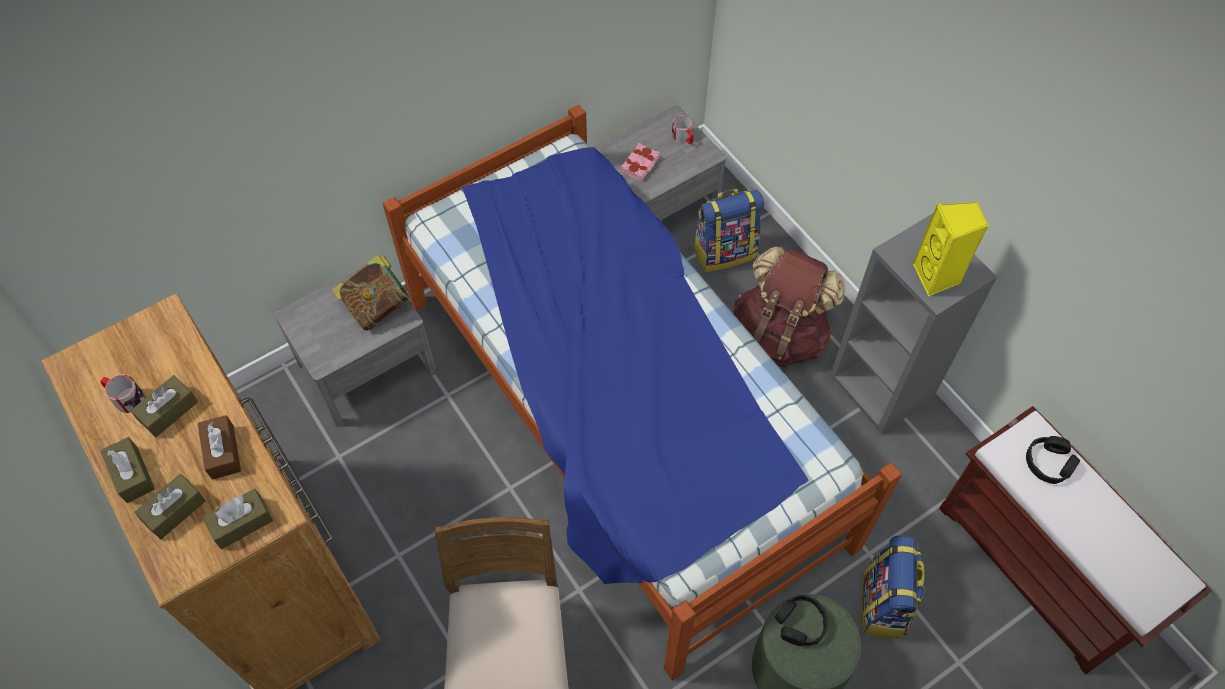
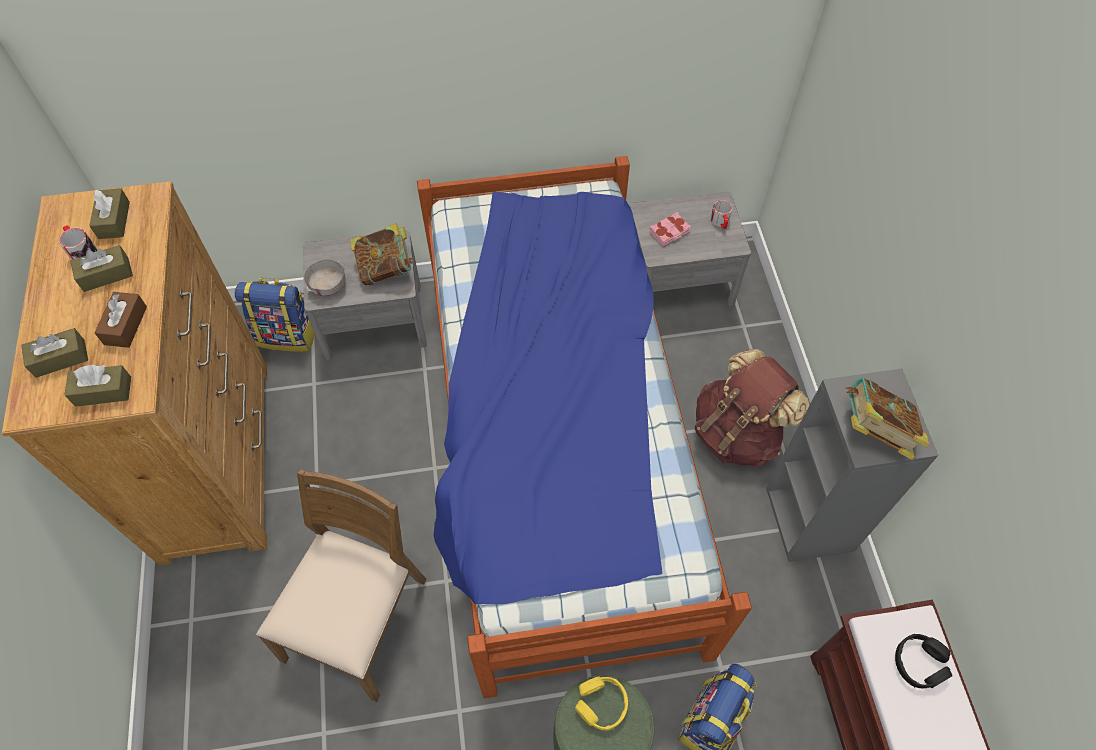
camera: 25 degrees right, 0 degrees up
(132, 474) = (48, 315): brown tissue box -> brown tissue box (114, 220)
(326, 346) = (328, 285): none -> grey bowl
(724, 251) = (723, 340): backpack -> backpack (288, 335)
(800, 623) = (601, 704): black headphones -> yellow headphones
(937, 276) = (874, 431): yellow speaker -> book

